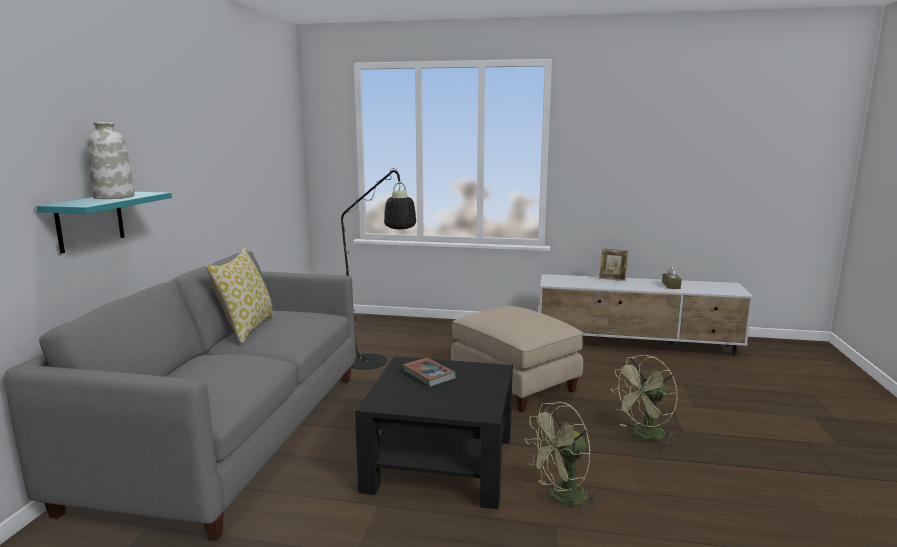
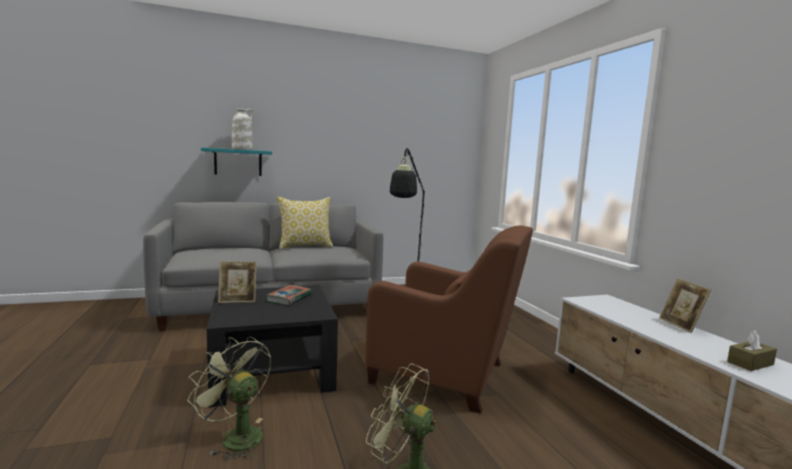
camera: 60 degrees right, 5 degrees down
(414, 401) = (237, 300): none -> picture frame
(515, 384) = (444, 374): beige ottoman -> brown armchair

